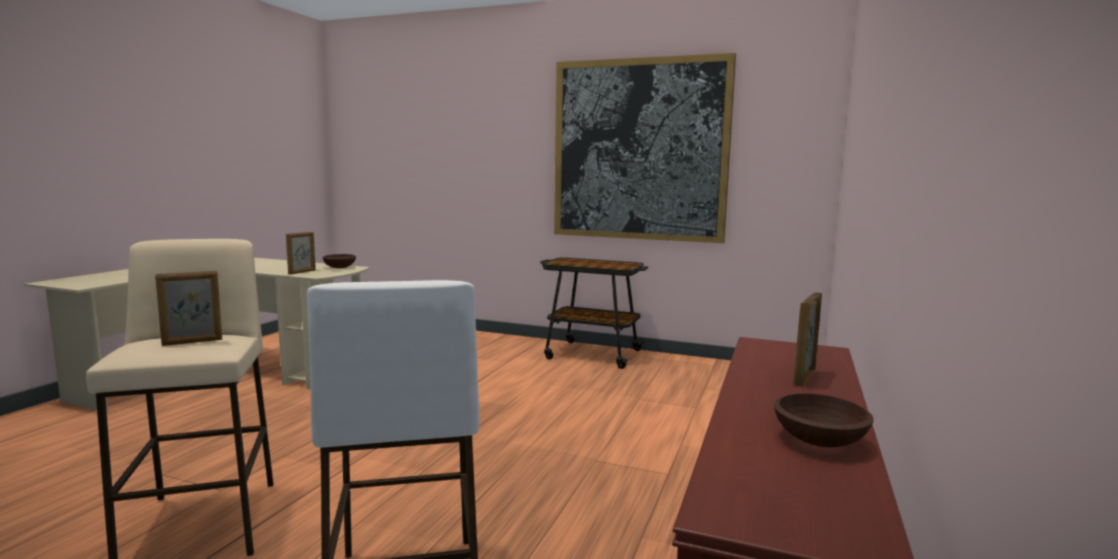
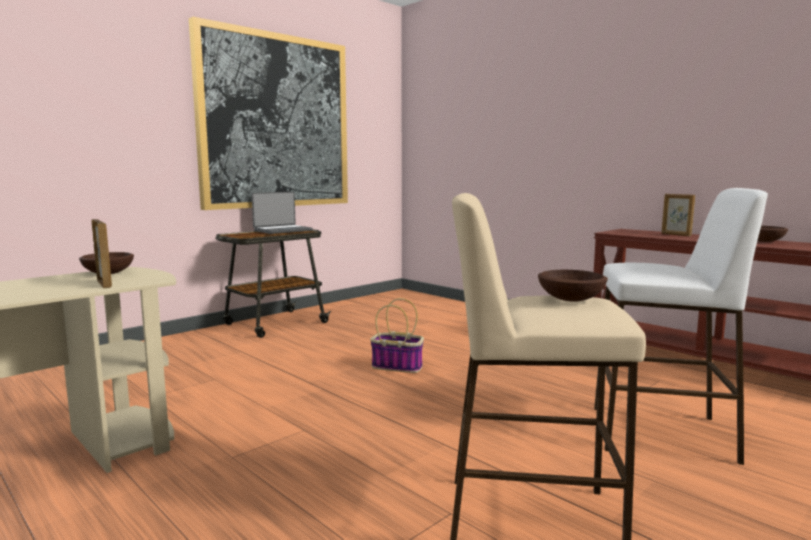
camera: 65 degrees left, 0 degrees up
(192, 342) = (569, 299): picture frame -> brown bowl
(522, 420) = (398, 366): none -> basket
(612, 263) = (282, 230): none -> laptop

